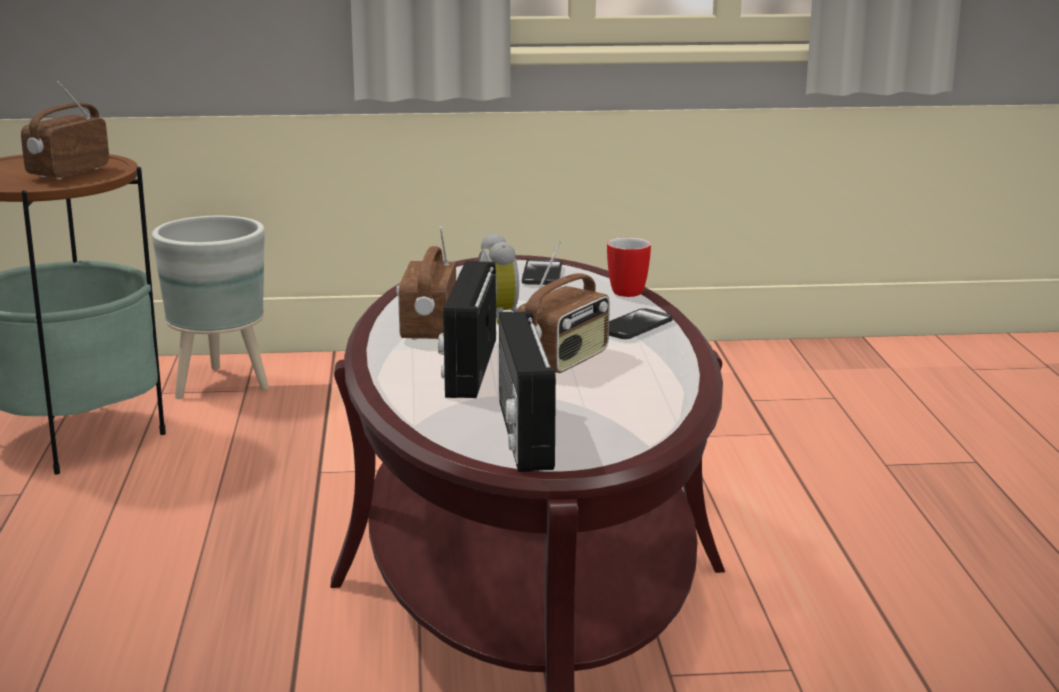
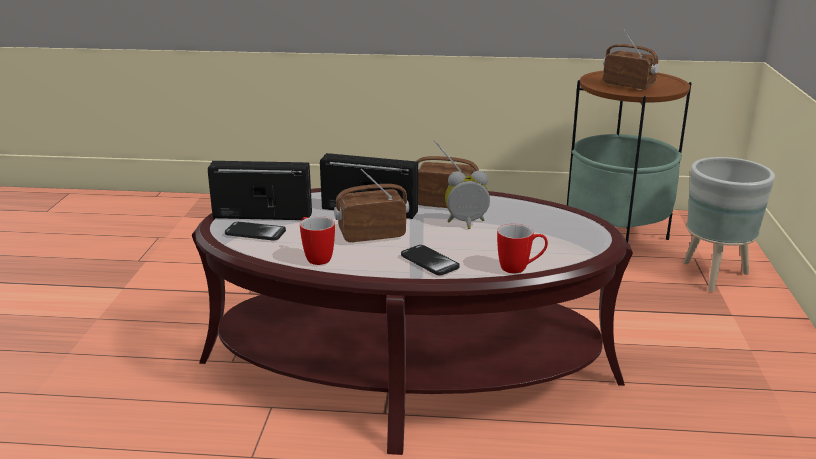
camera: 100 degrees right, 5 degrees up
(542, 274) = (563, 243): phone -> phone (255, 232)
(564, 360) = (371, 234): radio -> radio turned 120 degrees clockwise
(662, 382) = (315, 257): none -> mug

